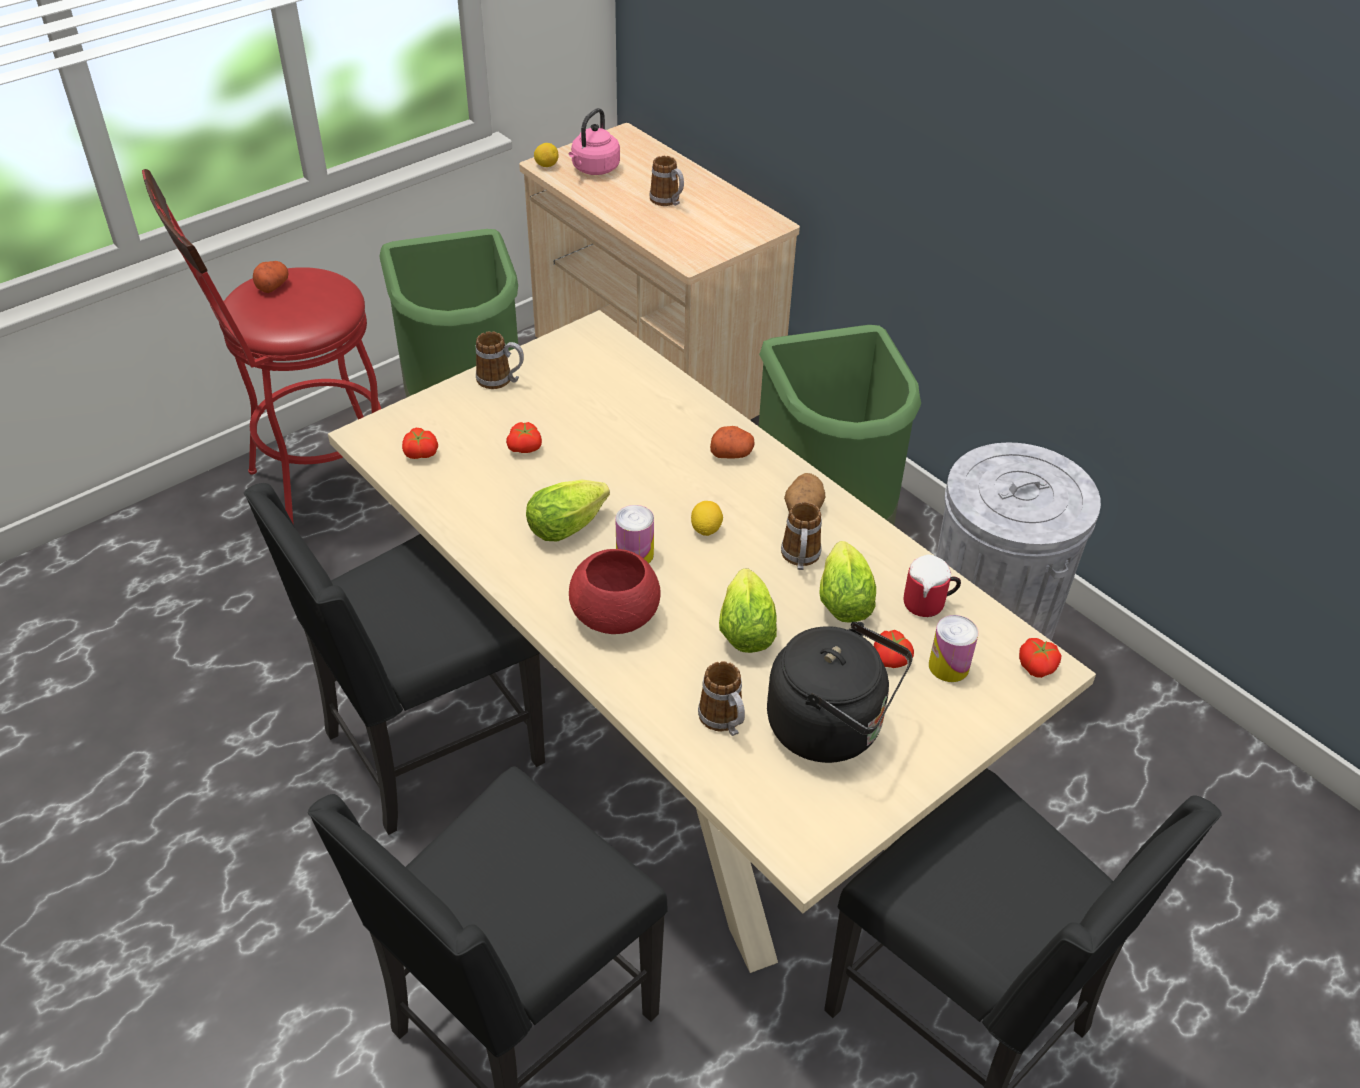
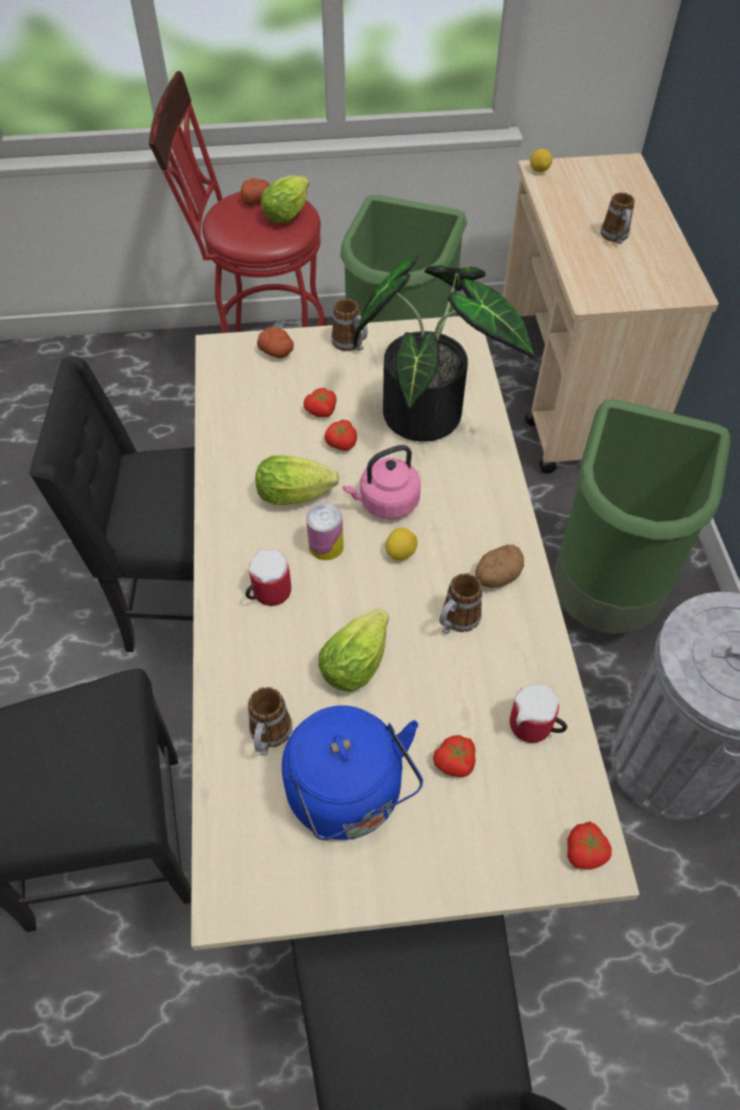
camera: 35 degrees right, 10 degrees up
(420, 453) = (243, 381): tomato -> tomato (340, 443)
(594, 169) = (576, 187): pink kettle -> pink kettle (386, 503)
(616, 616) = (267, 593): red bowl -> mug
(627, 406) = (430, 410): none -> potted plant
(732, 453) = (480, 493): potato -> potato (277, 352)
(832, 728) = (349, 797): black kettle -> blue kettle
(843, 598) = (462, 679): lettuce -> lettuce (289, 213)
(948, 666) = (501, 800): can -> none

